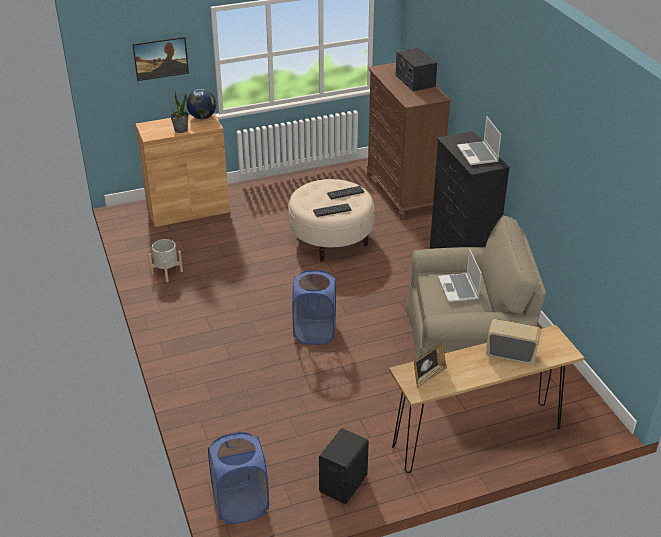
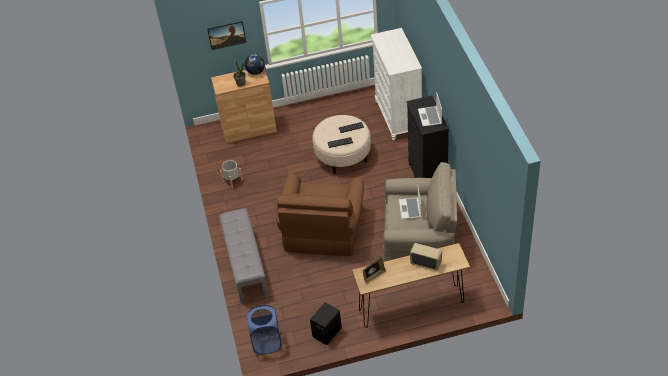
camera: 10 degrees right, 10 degrees up
(194, 386) = (245, 265): none -> grey bench
(314, 332) = (323, 229): blue laundry basket -> brown armchair
(403, 194) = (398, 117): brown dresser -> white dresser
(415, 80) = (400, 48): radio -> none

